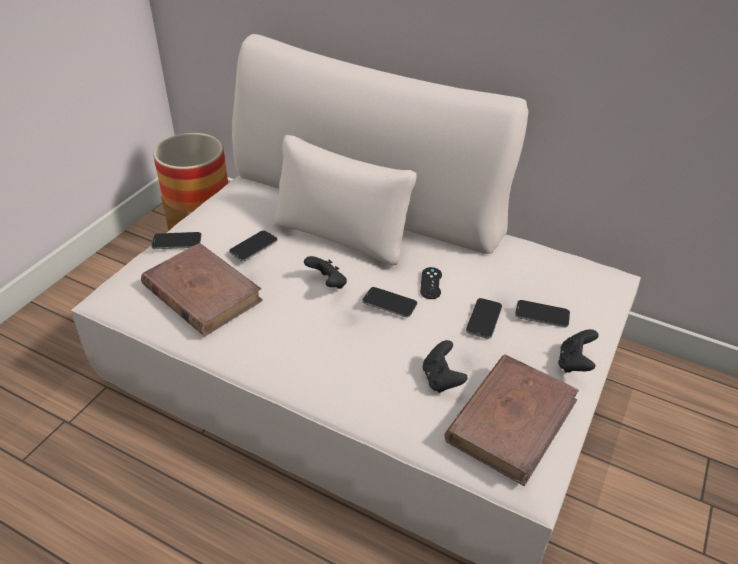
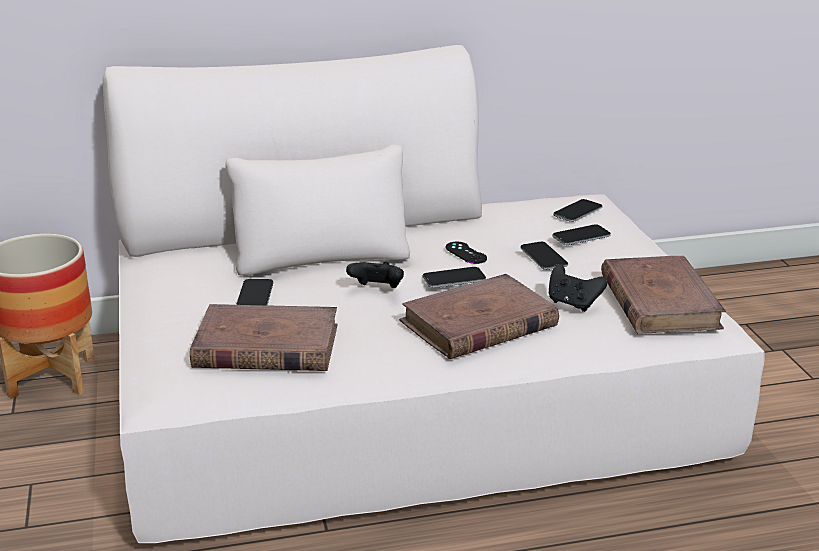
camera: 40 degrees left, 15 degrees down
(177, 241) = (162, 325): phone -> phone (577, 212)
(347, 356) = (478, 324): none -> brown book
(574, 363) = (647, 253): black game controller -> none

